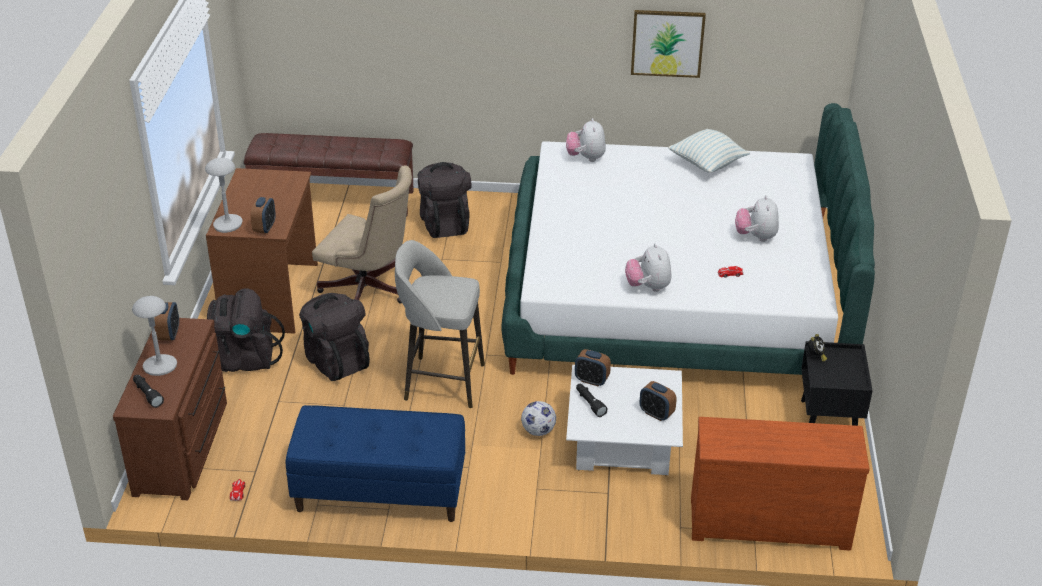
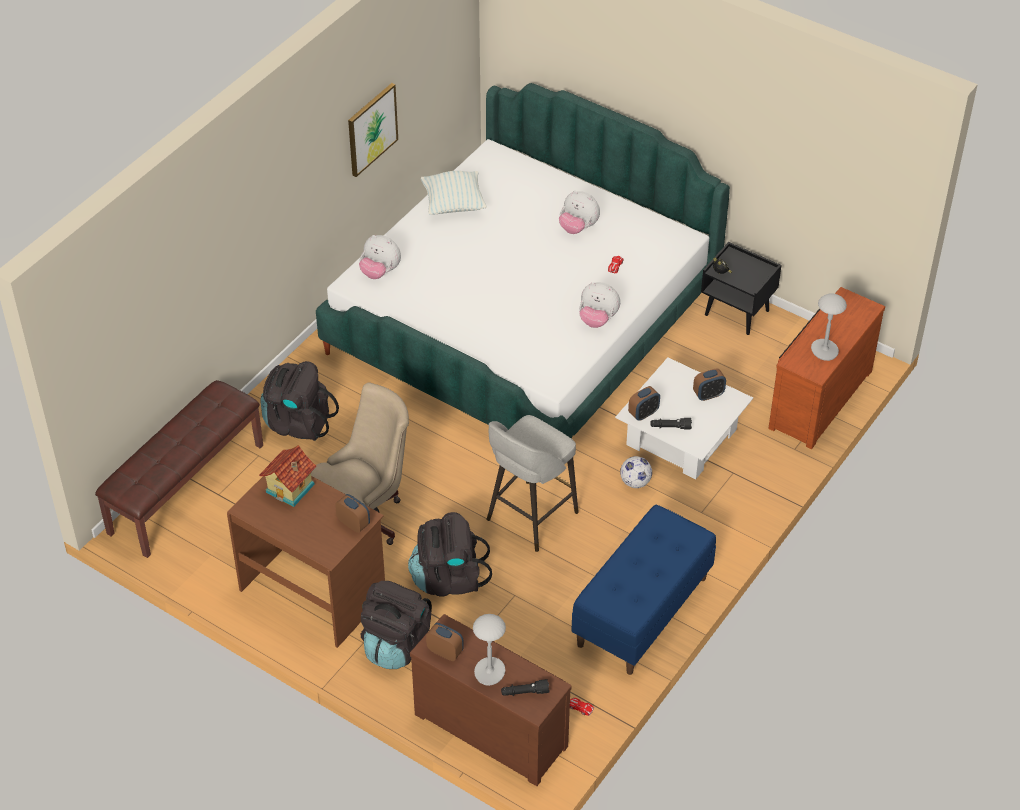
camera: 60 degrees left, 10 degrees up
(228, 224) = (327, 548): grey table lamp -> grey table lamp (824, 351)
(281, 187) = (291, 489): none -> toy house

